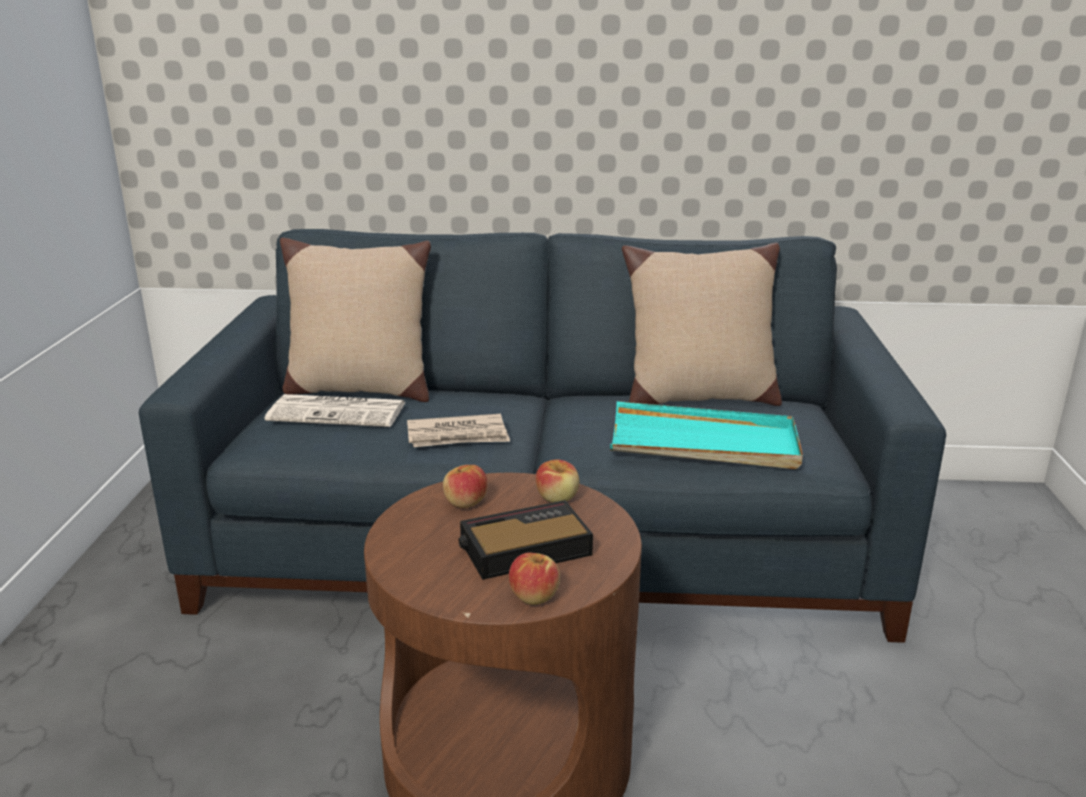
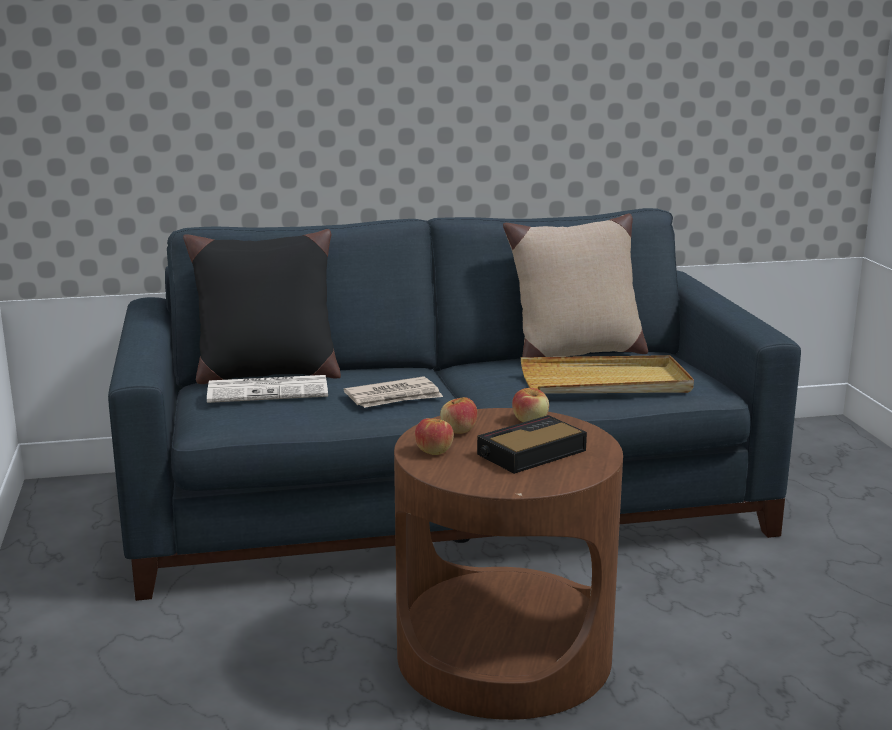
camera: 15 degrees left, 5 degrees down
(359, 389) = (266, 374): beige pillow -> black pillow
(534, 596) = (561, 478): apple -> apple (433, 451)
(704, 443) = (605, 382): turquoise tray -> beige tray

